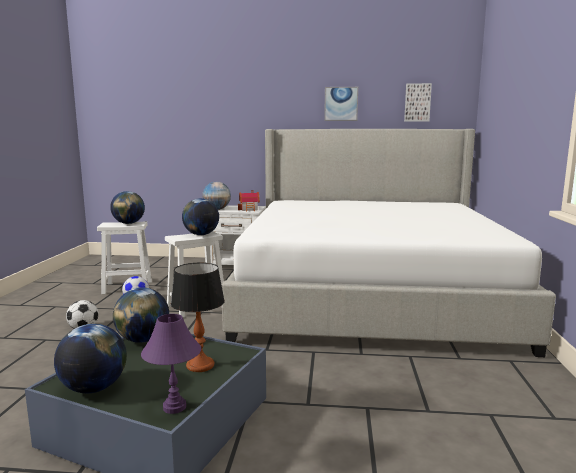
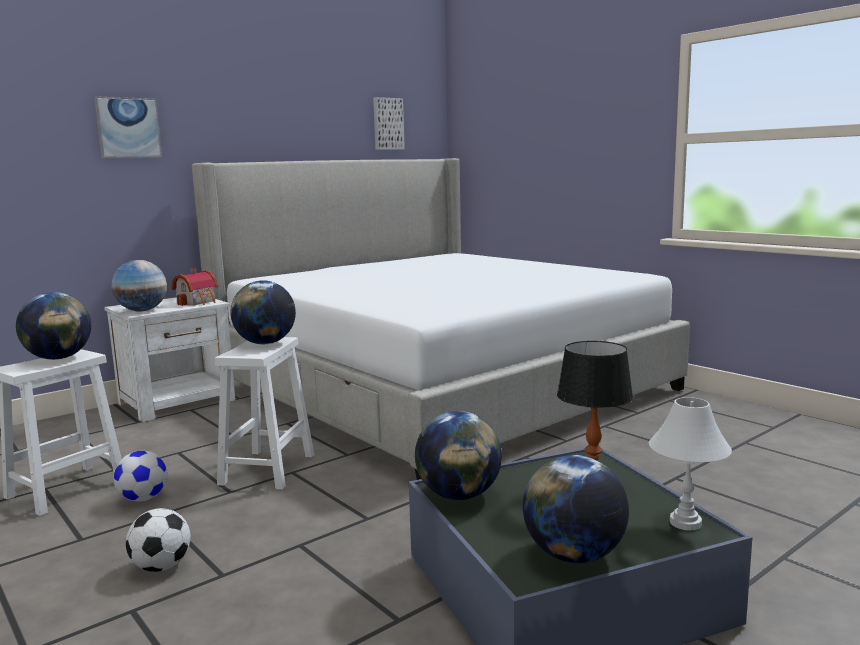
camera: 45 degrees left, 0 degrees up
(174, 407) = (685, 523): purple table lamp -> white table lamp
(341, 104) = (296, 123): picture -> picture (128, 128)

